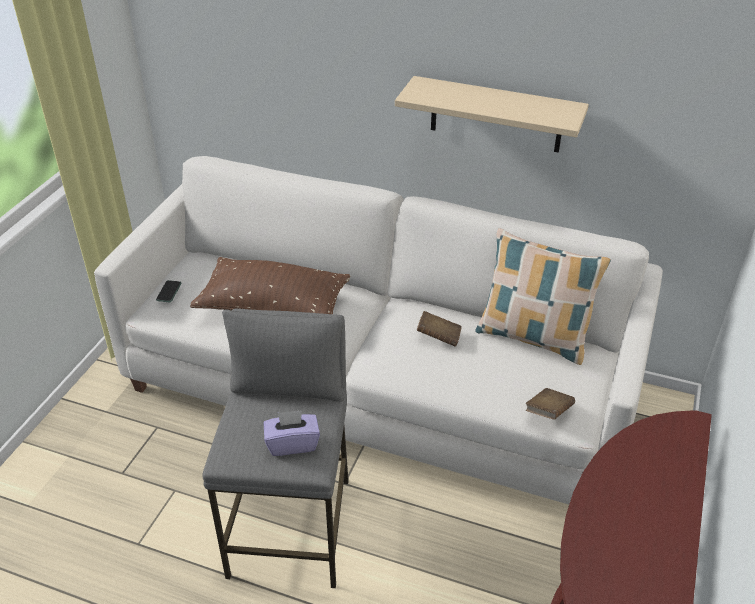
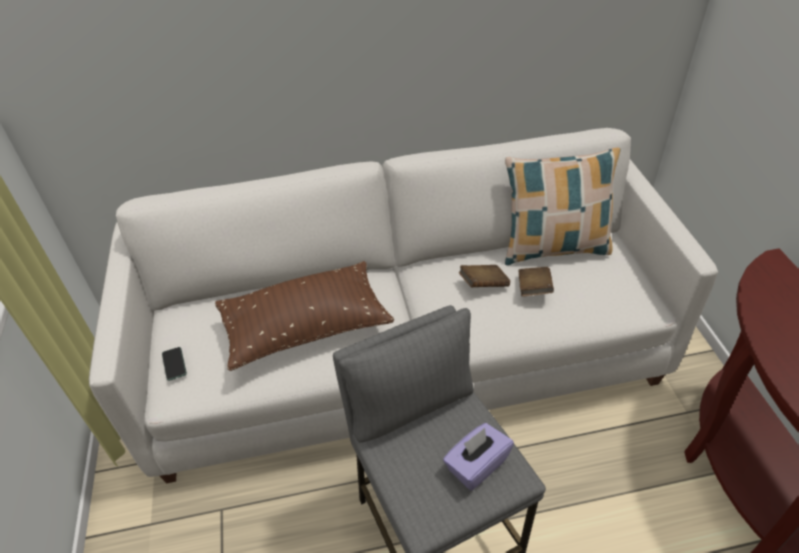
camera: 30 degrees left, 5 degrees up
(496, 115) = (452, 47): beige shelf -> none
(548, 412) = (625, 308): brown book -> brown book (533, 289)

